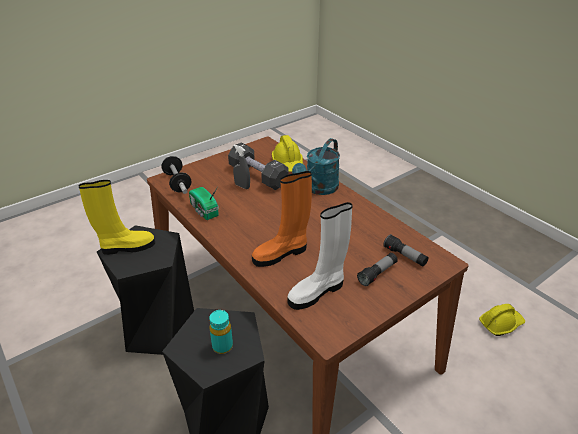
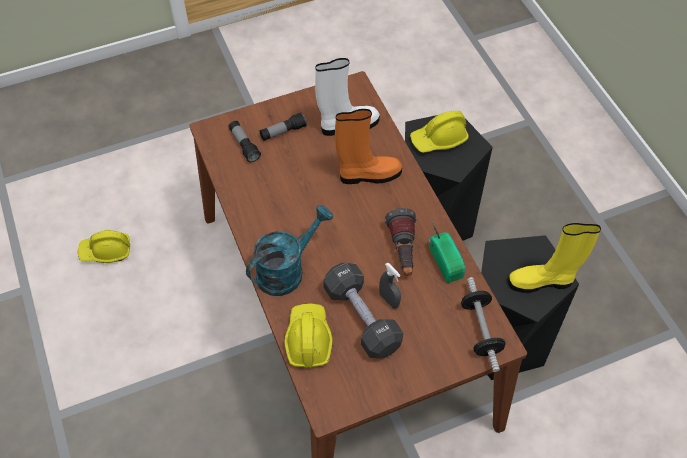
camera: 165 degrees left, 20 degrees up
(222, 346) = (439, 139): turquoise bottle -> yellow hard hat
(238, 210) = (403, 252): none -> flashlight

